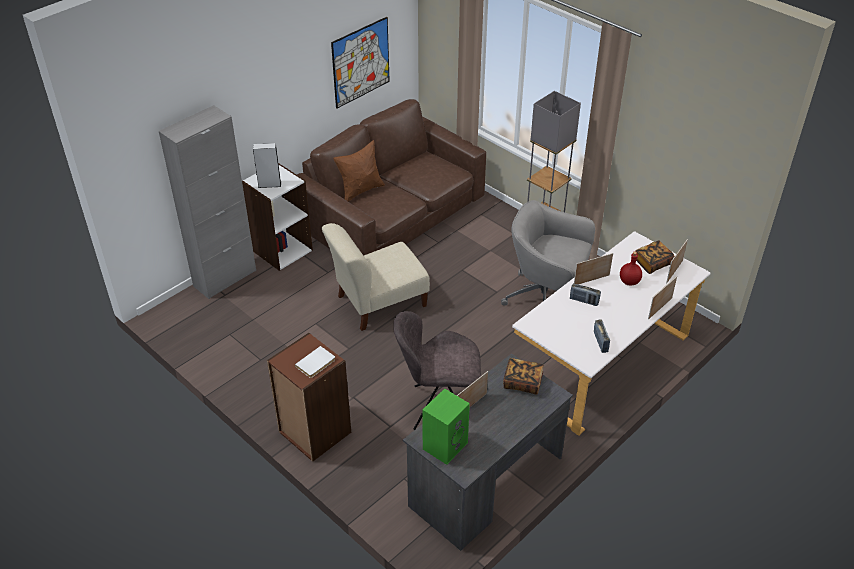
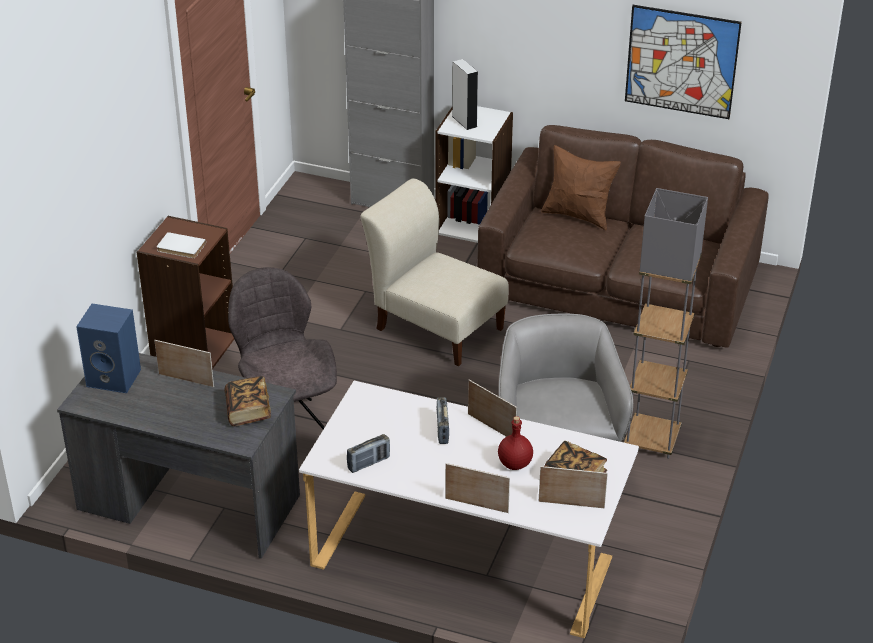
camera: 65 degrees right, 5 degrees down
(445, 445) = (115, 377): green speaker -> blue speaker

